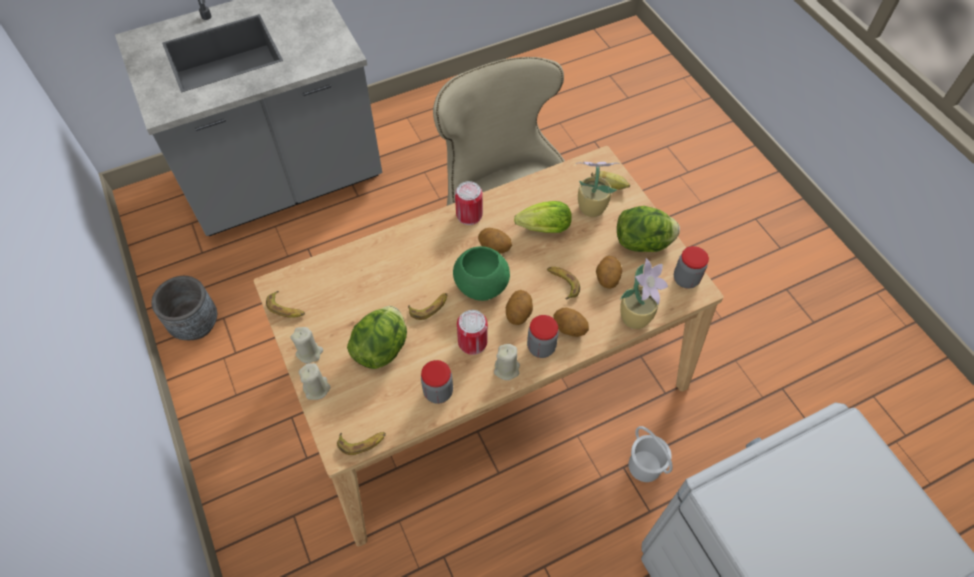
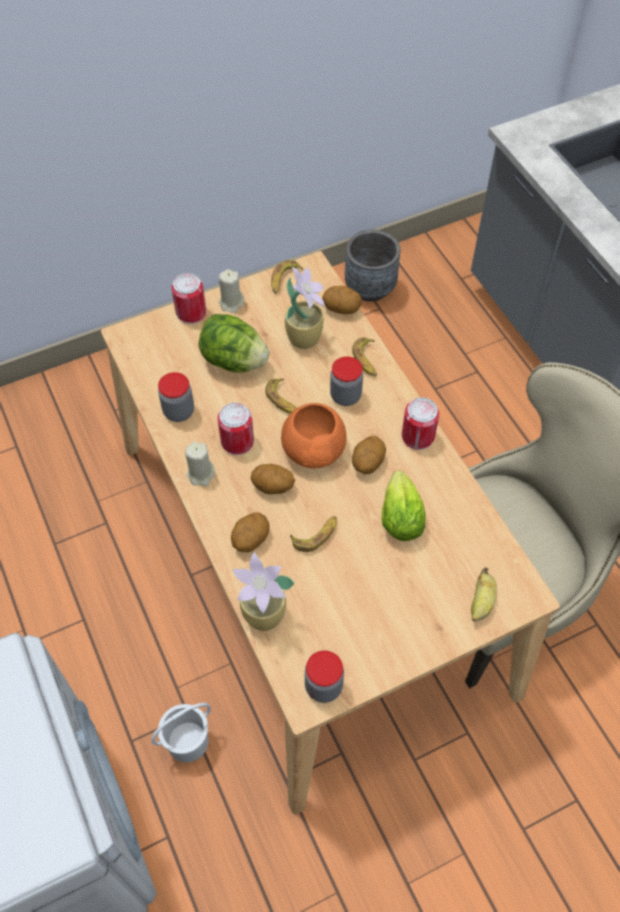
camera: 90 degrees right, 0 degrees up
(317, 388) = (191, 312): beige candle -> can
(362, 442) = (130, 352): banana -> banana (366, 360)
(480, 284) = (314, 448): green bowl -> orange bowl
(541, 347) = (227, 509): jar -> jar (345, 396)
(590, 207) = (440, 575): potted plant -> potted plant (304, 337)
(607, 279) = (323, 587): potato -> potato (341, 309)
(643, 243) = (382, 637): lettuce -> none

